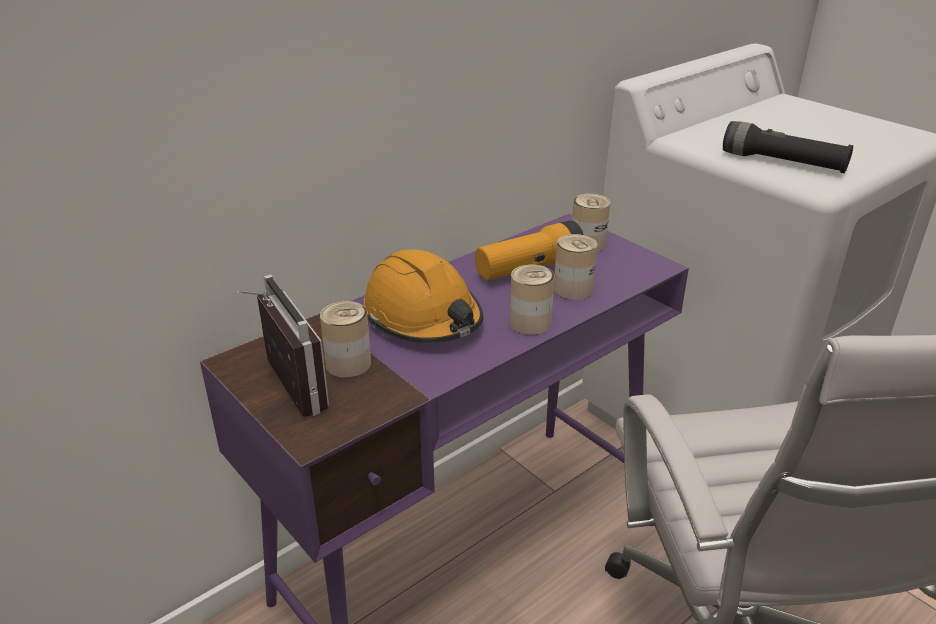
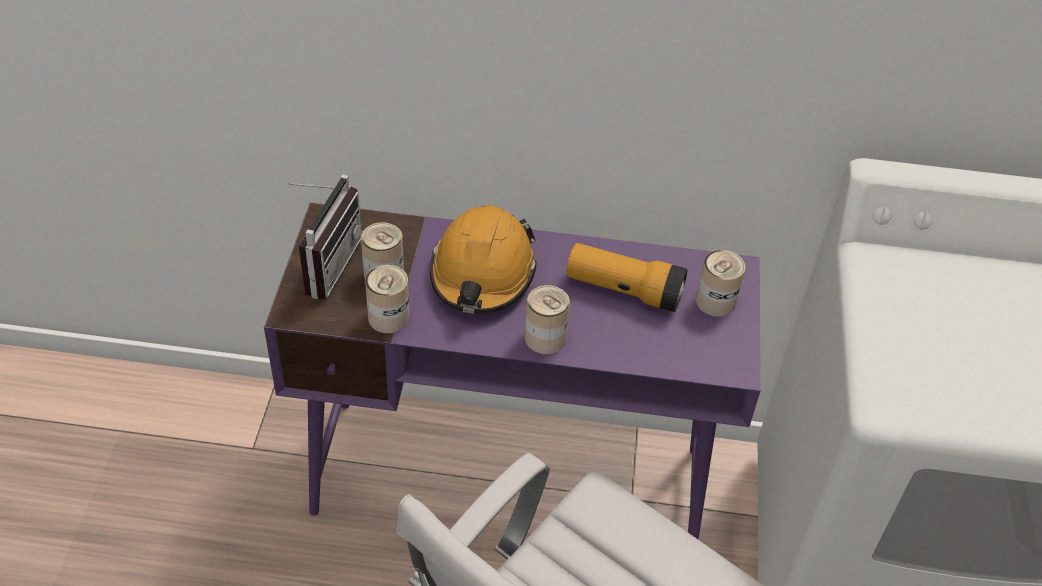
camera: 45 degrees right, 15 degrees up
(573, 289) = (626, 334): can -> can (388, 317)
(782, 163) = (911, 357): black flashlight -> none

